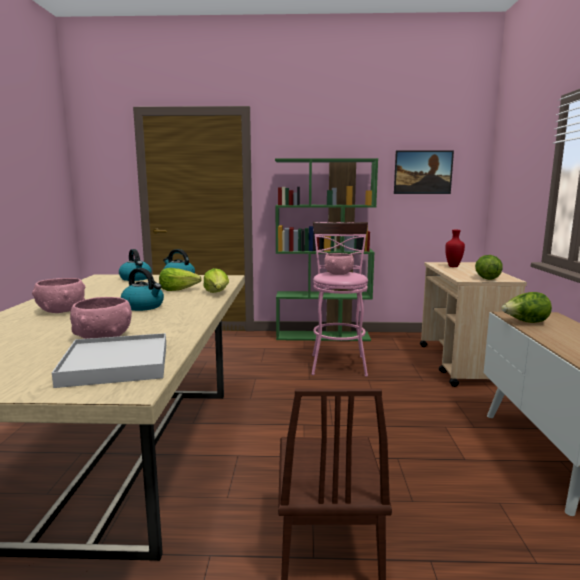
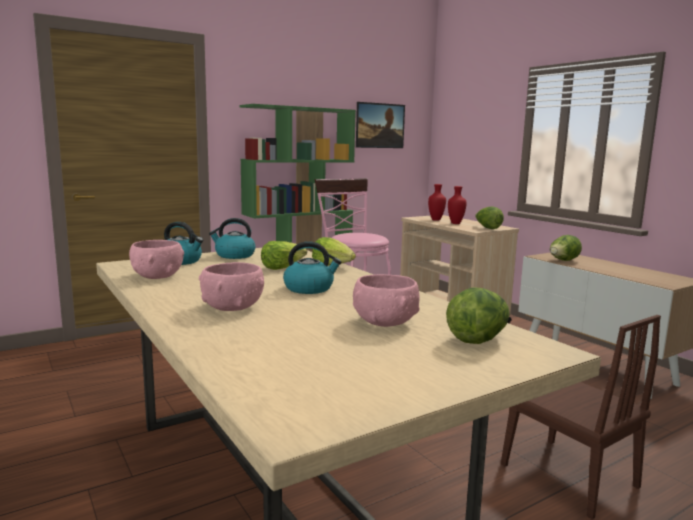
camera: 35 degrees left, 0 degrees up
(116, 364) = (478, 339): white tray -> lettuce
(338, 273) = (358, 235): pink bowl -> pink bowl (157, 276)
(465, 271) = (456, 223): none -> red vase

